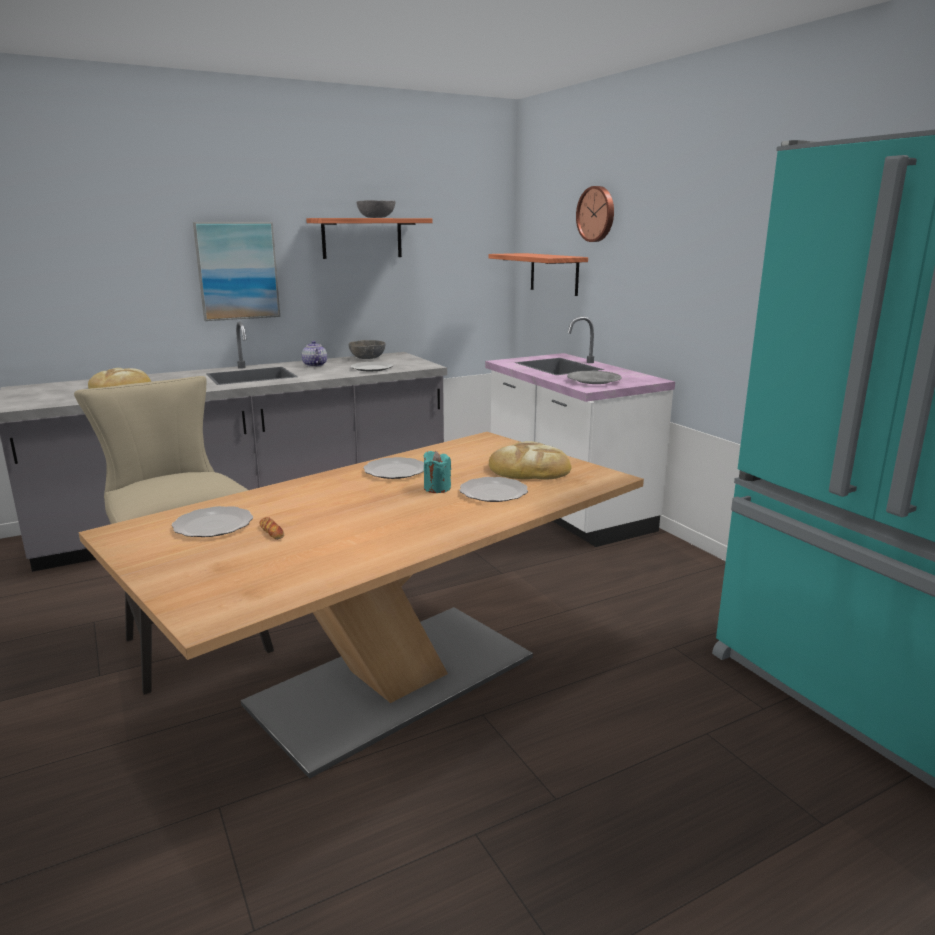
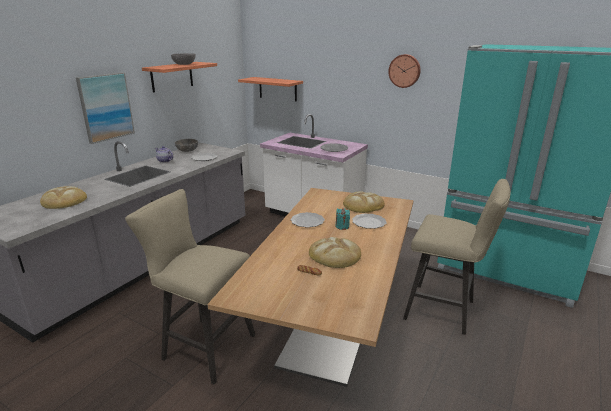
camera: 30 degrees left, 5 degrees up
(212, 525) = (274, 277): plate -> none
(350, 522) = (335, 255): none -> bread
(597, 214) = (307, 58): wall clock -> wall clock (404, 71)
(644, 730) = (445, 311): none -> beige stool

